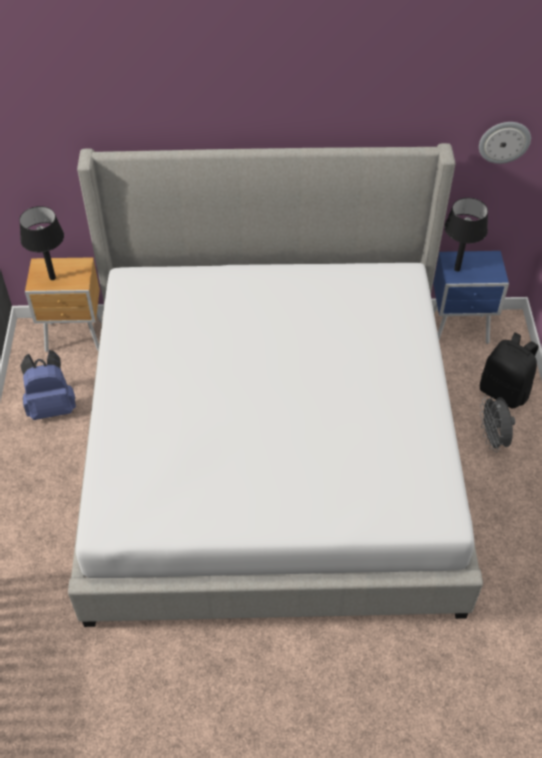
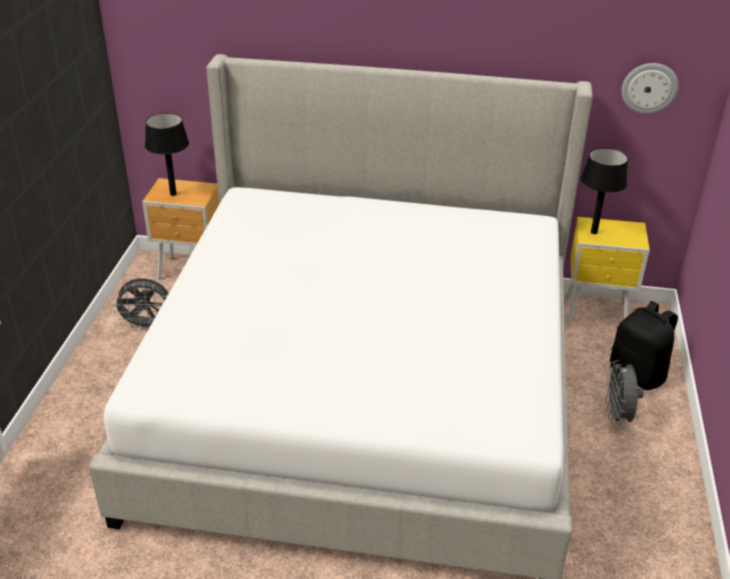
camera: 10 degrees right, 15 degrees down
(52, 407) = (147, 325): blue backpack -> grey fan
(460, 330) = (597, 314): blue nightstand -> yellow nightstand

